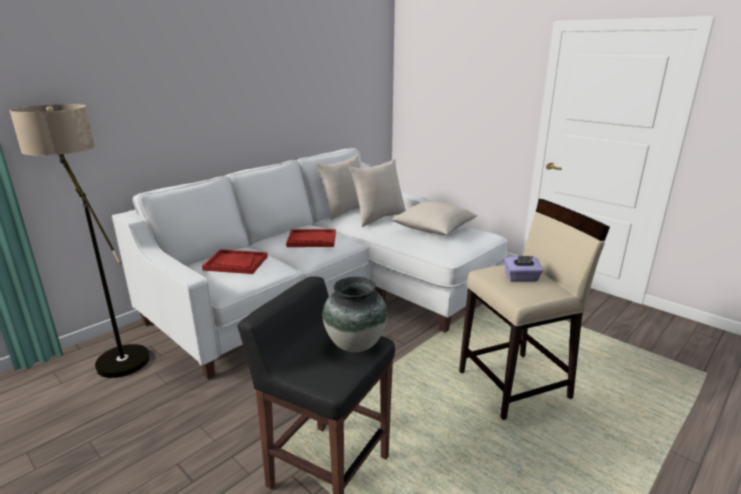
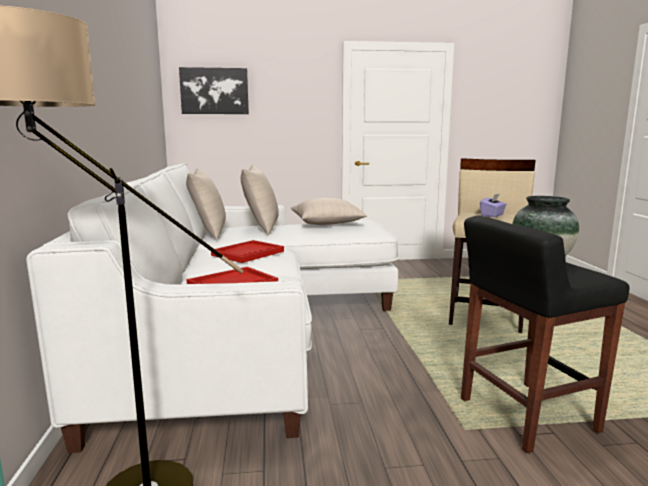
camera: 50 degrees left, 10 degrees down
(429, 76) = (214, 91): none -> picture

